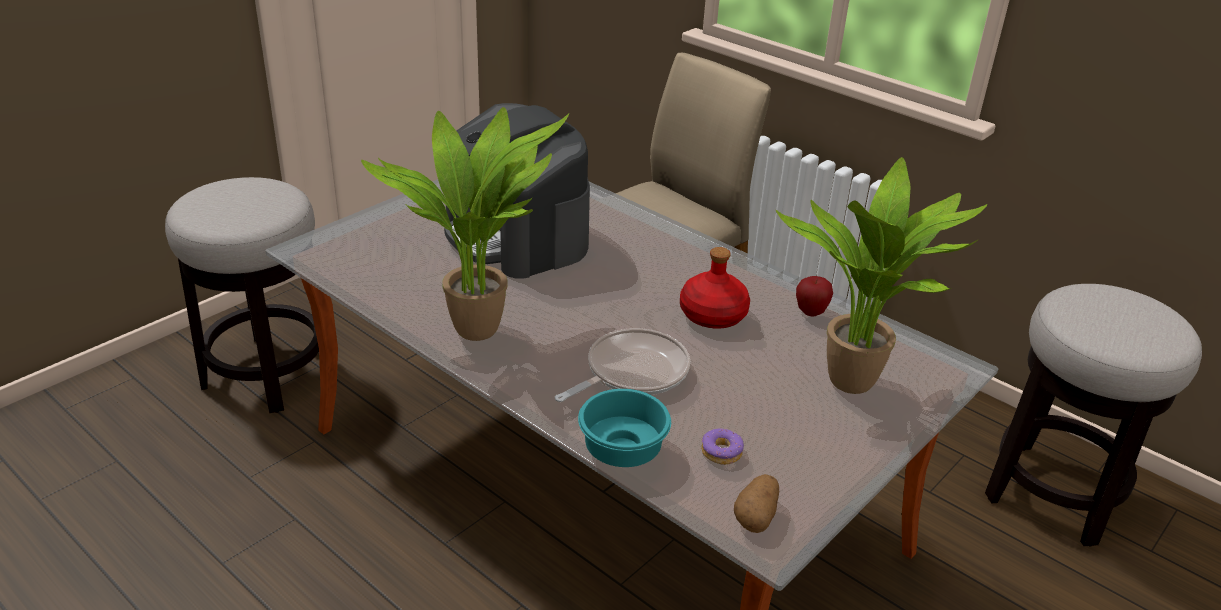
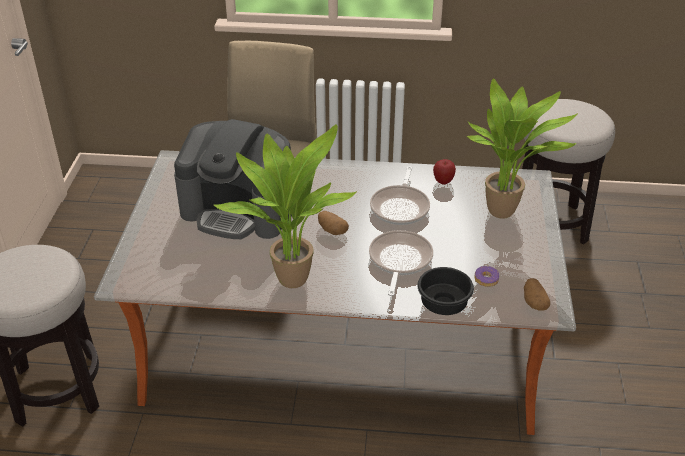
camera: 35 degrees left, 5 degrees up
(592, 301) = (331, 230): none -> potato
(623, 453) = (445, 305): turquoise bowl -> black bowl
(713, 315) = (400, 207): red bottle -> frying pan

